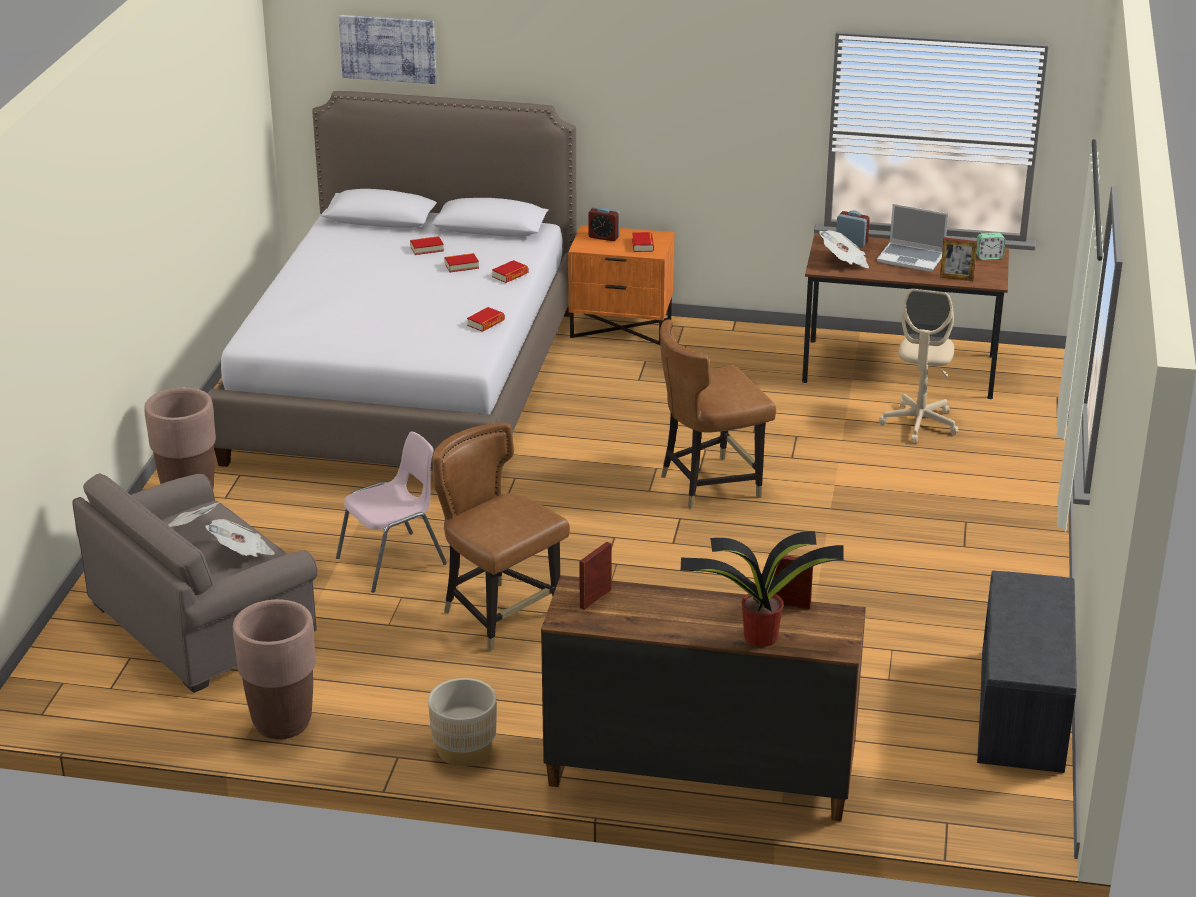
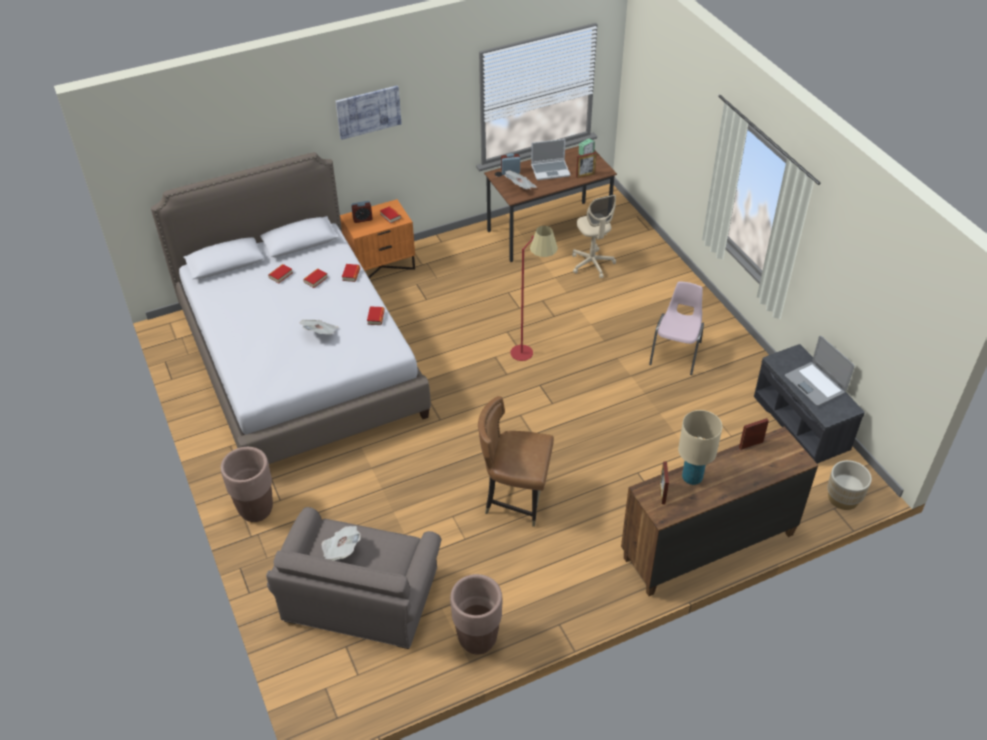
camera: 35 degrees left, 15 degrees up
(242, 553) = (388, 551): newspaper -> newspaper (321, 333)
(388, 48) = (194, 151): picture -> picture (368, 111)
(393, 561) = (423, 494): pink chair -> pink chair (676, 353)
(464, 749) = (586, 599): beige planter -> beige planter (843, 498)
(657, 601) = (692, 477): none -> beige table lamp
(709, 484) = (532, 354): brown chair -> red floor lamp
(758, 636) = (760, 474): potted plant -> none
(1035, 627) = (815, 384): none -> laptop

